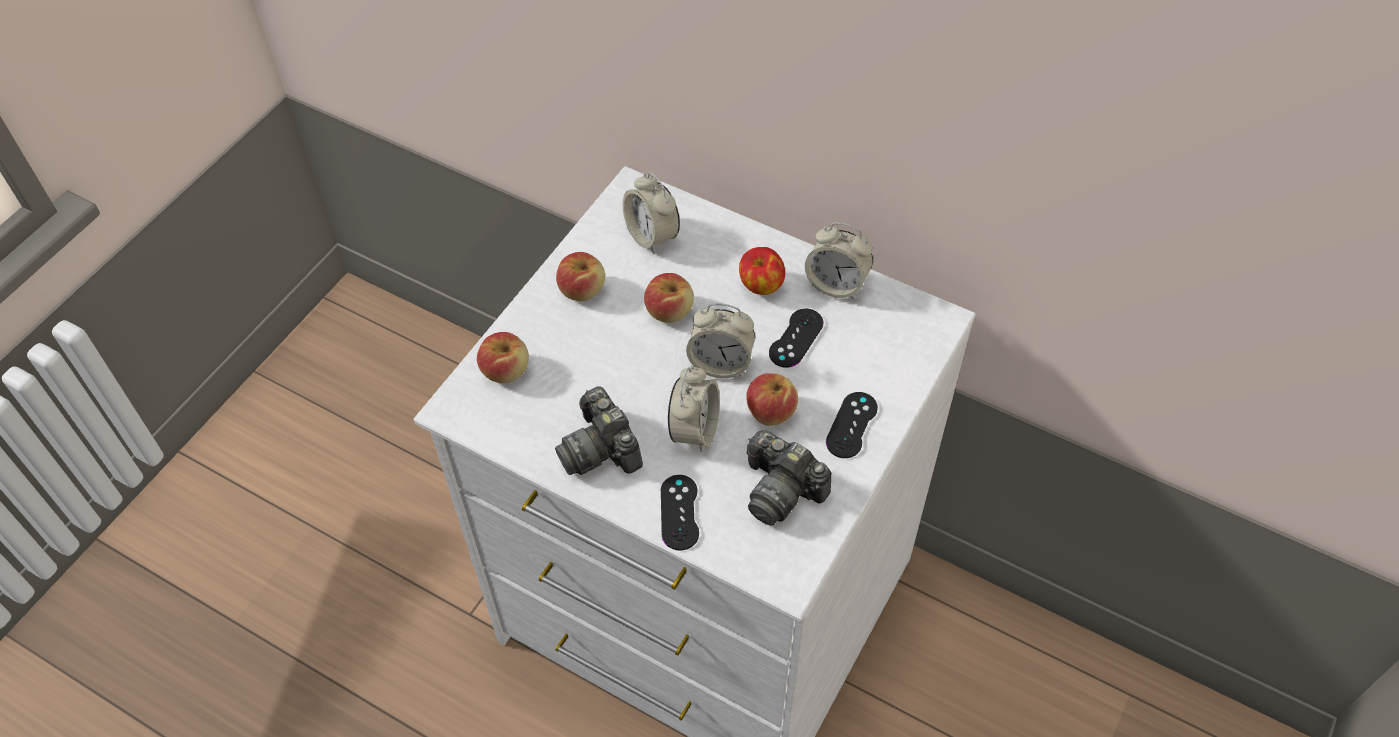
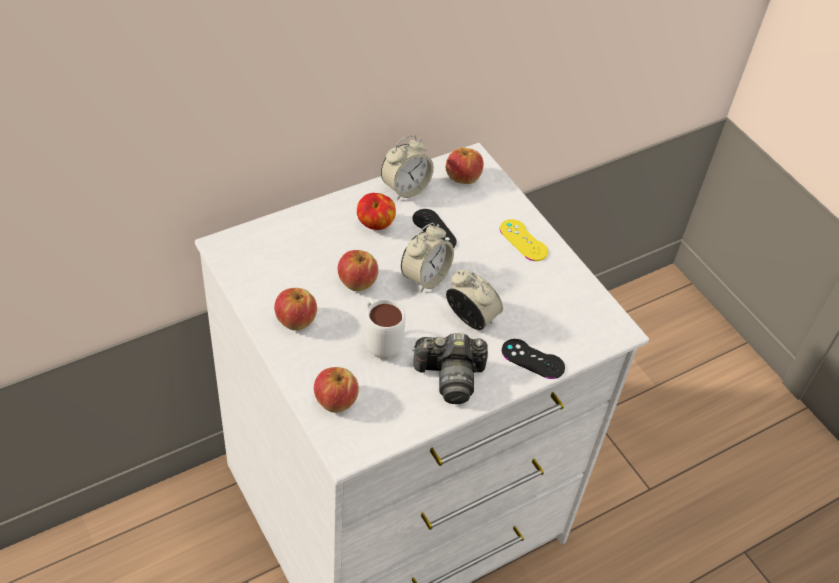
camera: 65 degrees left, 5 degrees down
(601, 369) = (379, 343): none -> white mug
(652, 235) = (279, 257): alarm clock -> none
(771, 411) = (484, 272): apple -> apple (462, 177)
(781, 490) = (549, 299): camera -> none
(851, 425) = (523, 240): black game controller -> yellow game controller

